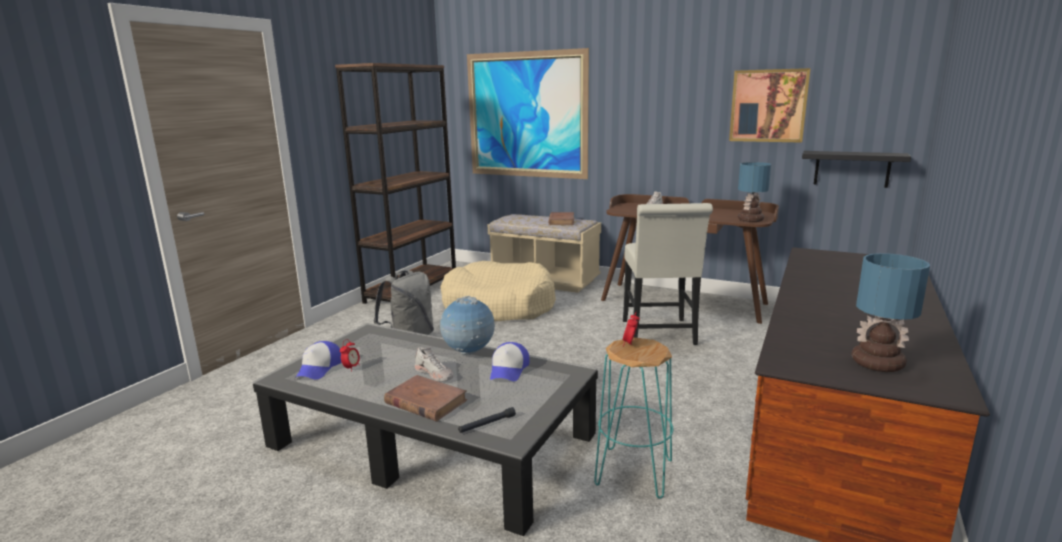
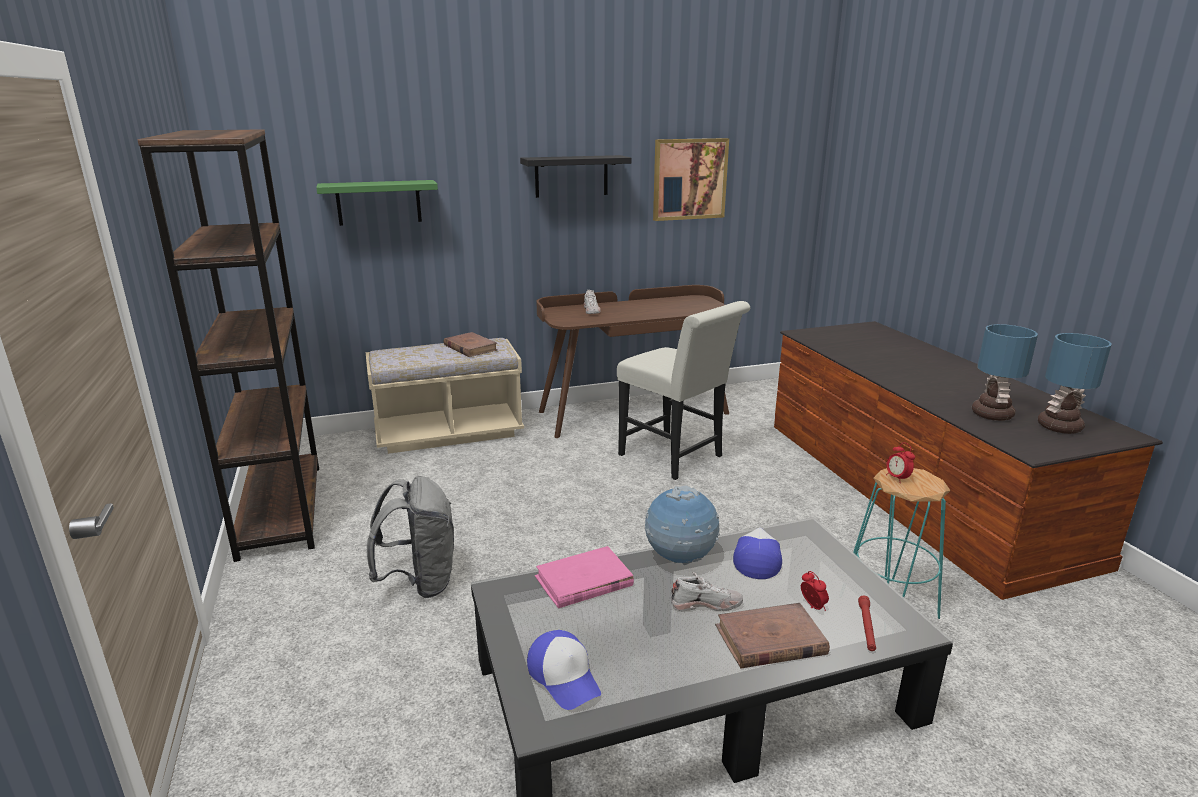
camera: 45 degrees left, 5 degrees up
(351, 368) = (602, 652): alarm clock -> alarm clock (812, 607)
(406, 341) = (583, 581): none -> pink book
(487, 424) = (866, 627): black flashlight -> red flashlight
(498, 306) = (454, 488): beige dog bed -> none
(509, 370) = (756, 558): cap -> cap turned 135 degrees counterclockwise
(526, 115) = (379, 202): picture -> green shelf
(750, 220) = (709, 308): table lamp -> table lamp (993, 415)
(852, 169) = (763, 240): black shelf -> black shelf (571, 176)

